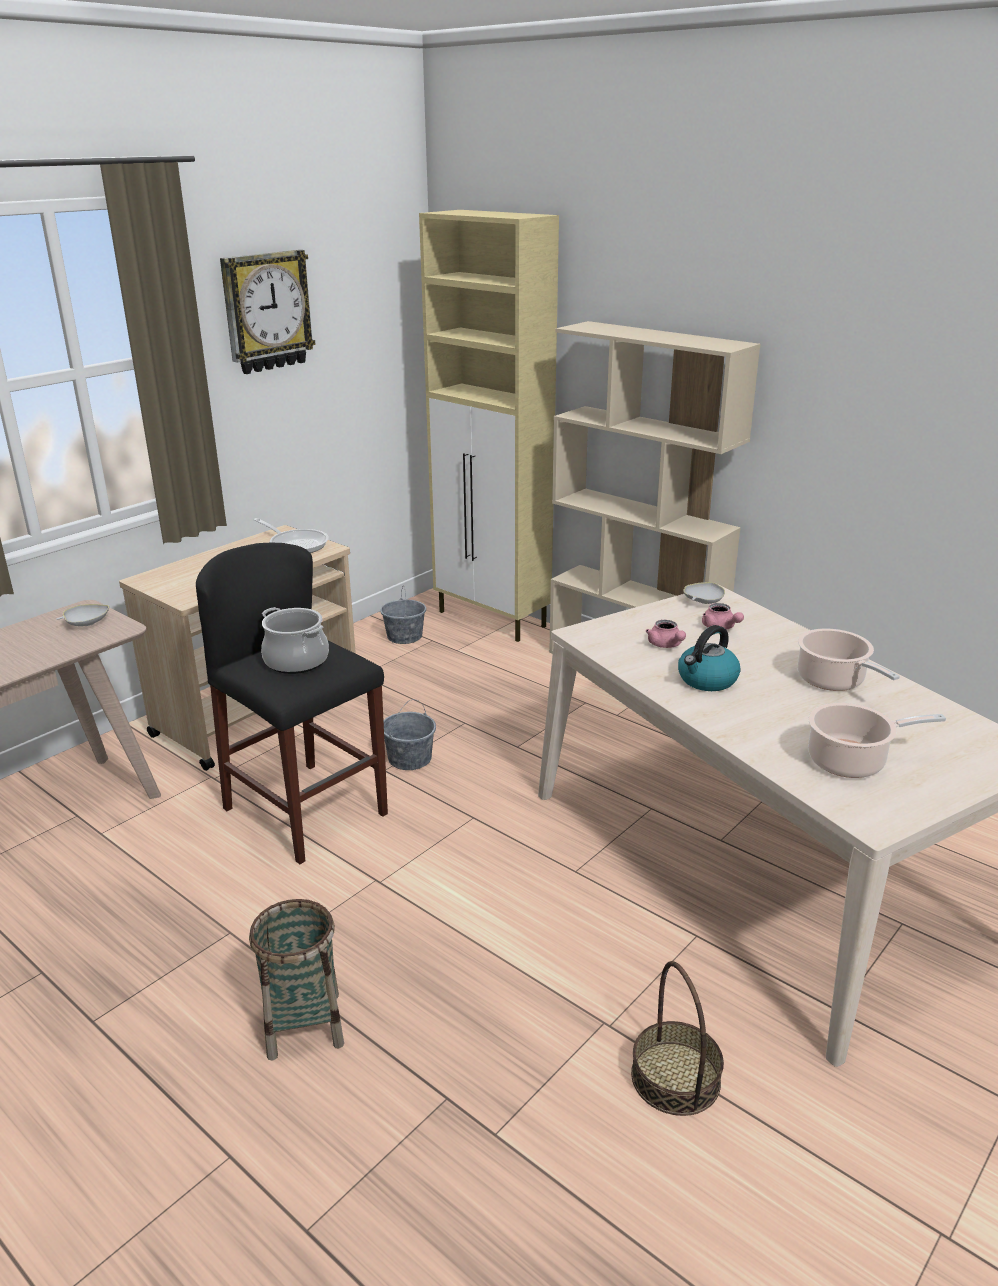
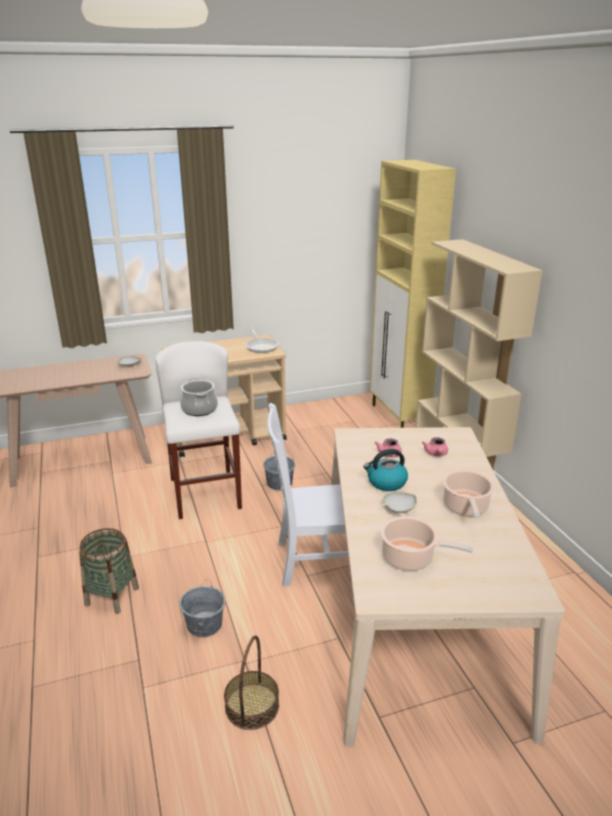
camera: 30 degrees right, 0 degrees up
(266, 311) = (278, 212): wall clock -> none
(306, 811) = (205, 493): black stool -> white stool
(404, 636) = (339, 414): grey bucket -> grey bucket (204, 624)
(569, 847) = (316, 561): none -> white chair
(703, 602) = (446, 435): white bowl -> white bowl (398, 509)

